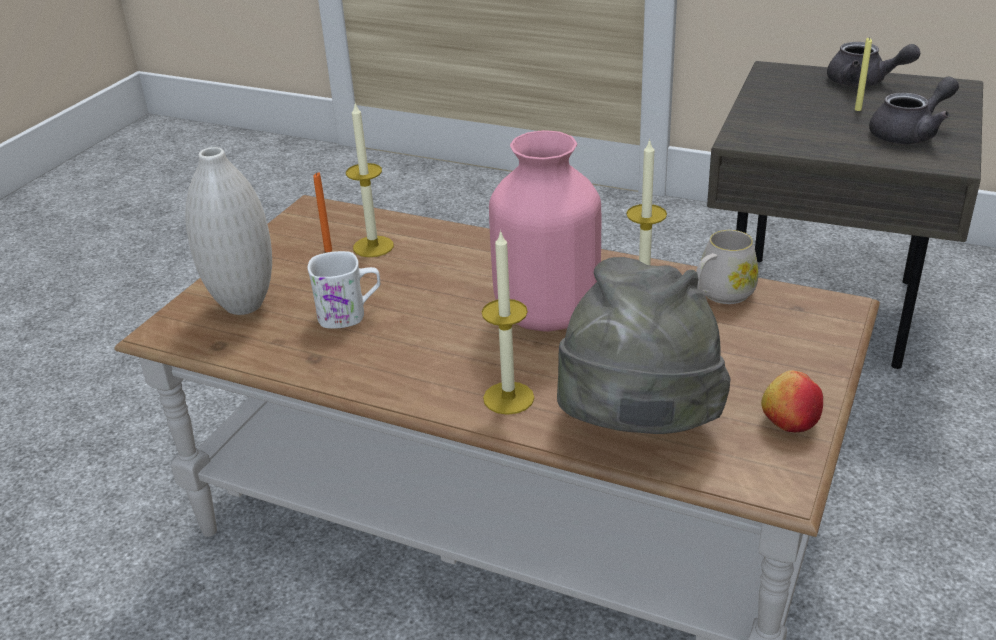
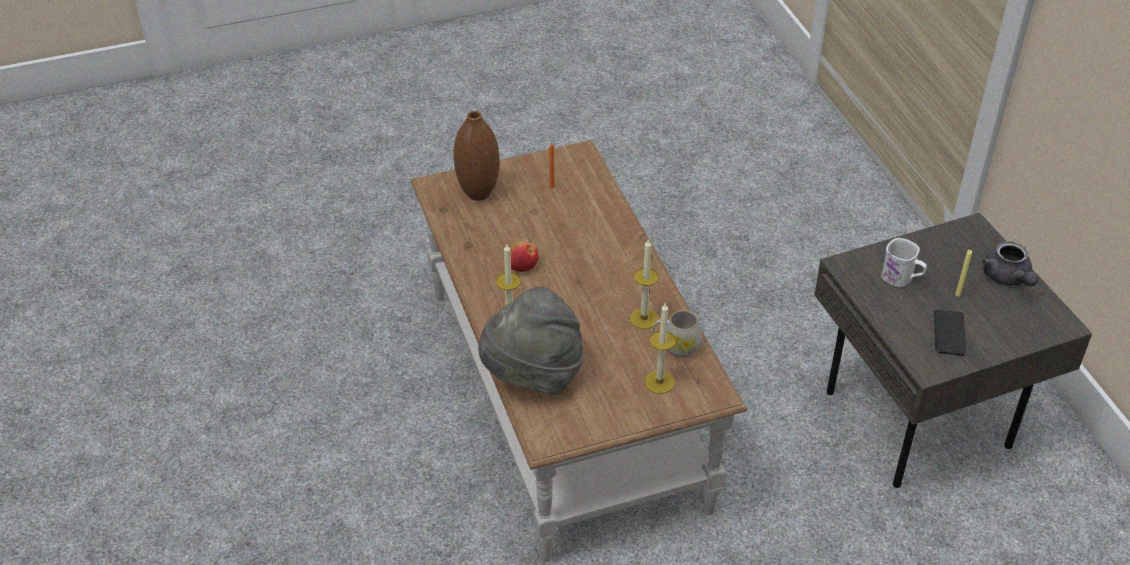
camera: 45 degrees right, 10 degrees up
(243, 305) = (478, 194): white vase -> brown vase
(350, 314) = (511, 232): white mug -> white mug (901, 279)
(373, 246) = (573, 199): candle -> candle (659, 382)
(546, 315) = (586, 296): pink vase -> none
(789, 422) = (594, 422): apple -> apple (522, 266)
(910, 134) = (949, 333): grey teapot -> phone

